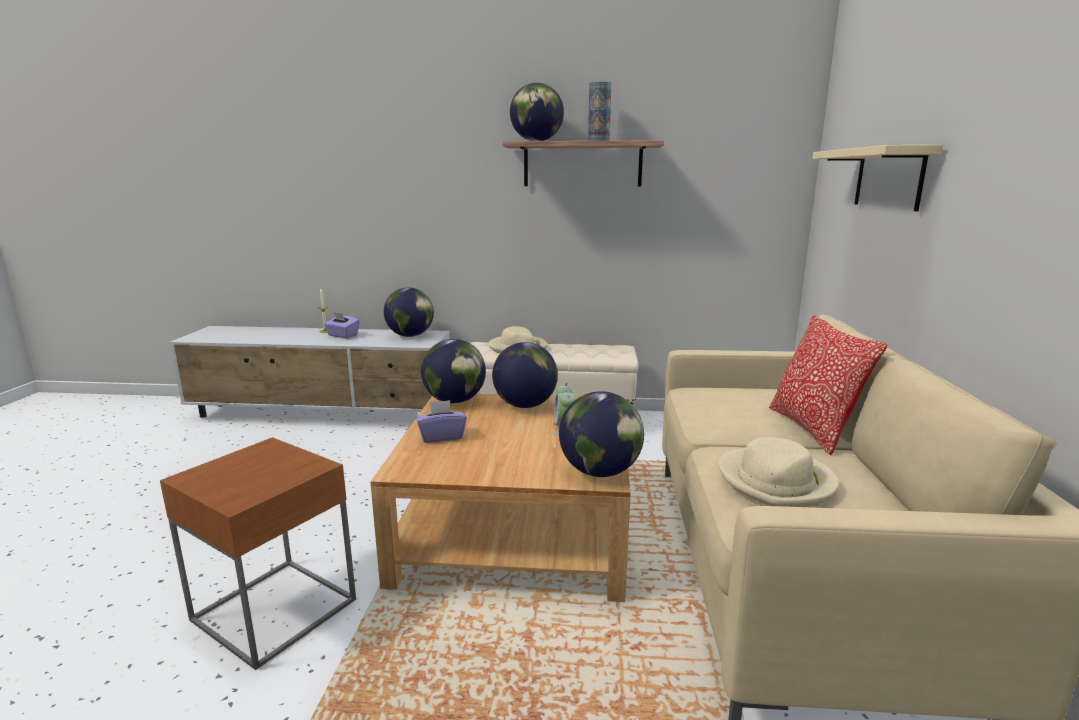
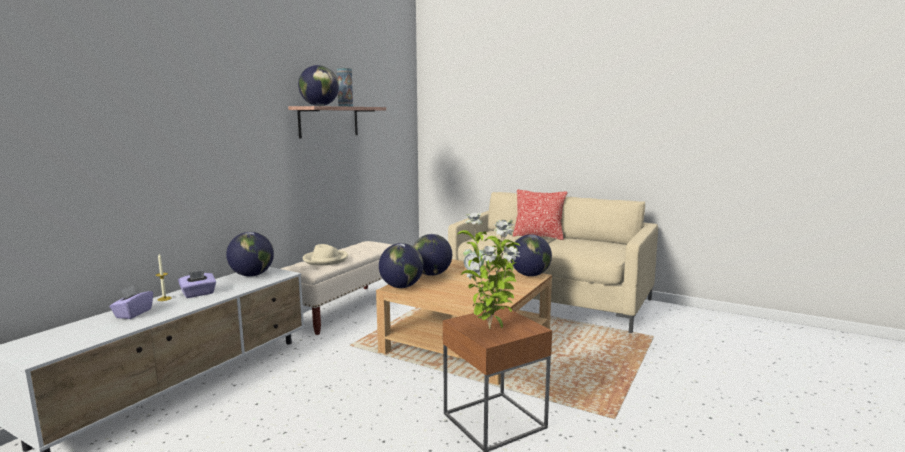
camera: 65 degrees left, 5 degrees down
(233, 471) = (491, 329): none -> potted plant
(441, 436) = (455, 295): purple tissue box -> purple tissue box (133, 313)
(777, 482) = (582, 248): beige hat -> none
(888, 178) = (496, 127): beige shelf -> none

